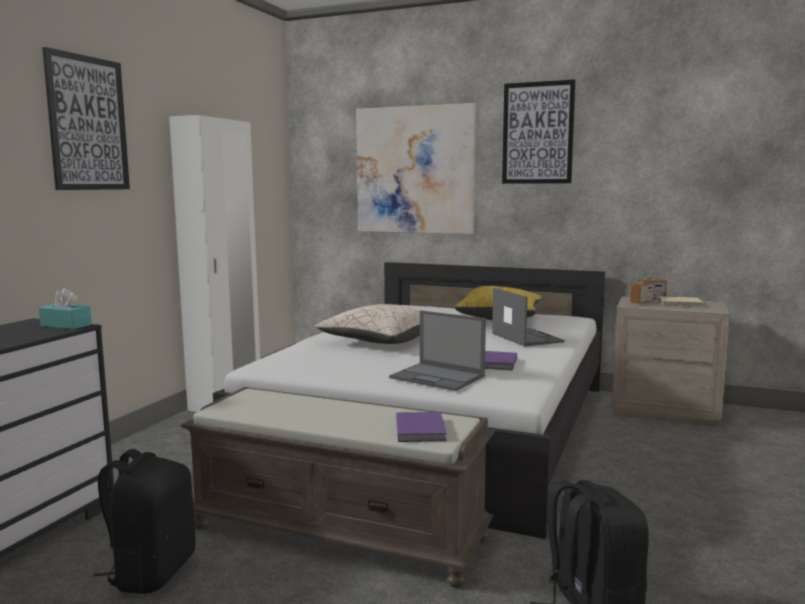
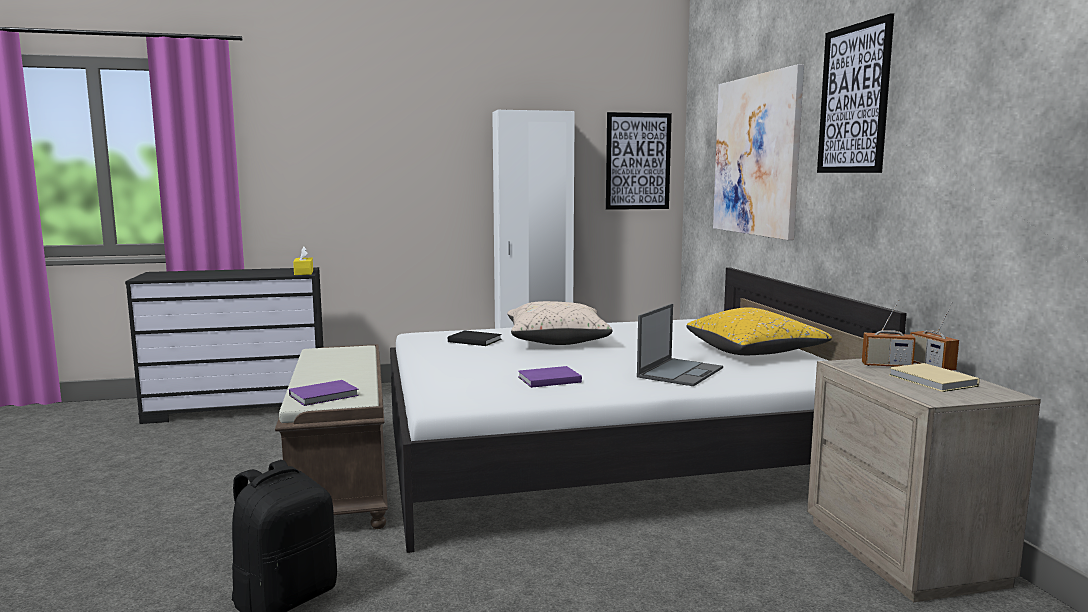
camera: 55 degrees right, 0 degrees up
(66, 325) = (303, 273): turquoise tissue box -> yellow tissue box
(88, 123) = (402, 124): picture -> picture (638, 161)
(151, 572) = (244, 447): black backpack -> none
(329, 357) = (474, 340): none -> black book
(438, 377) = (461, 372): laptop -> none

